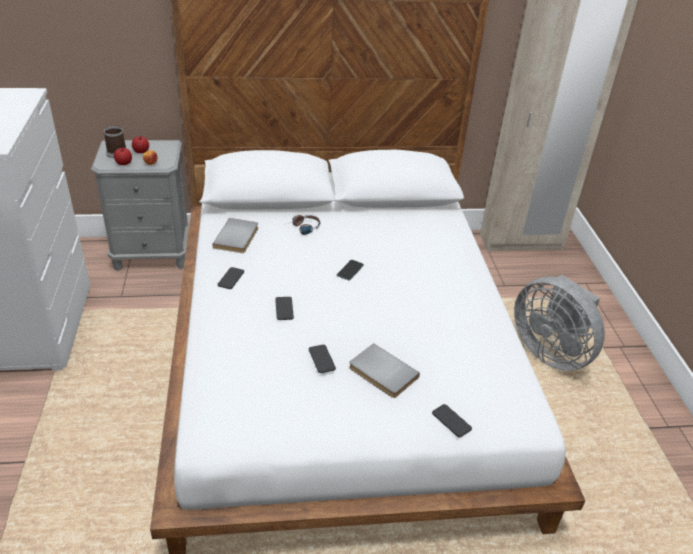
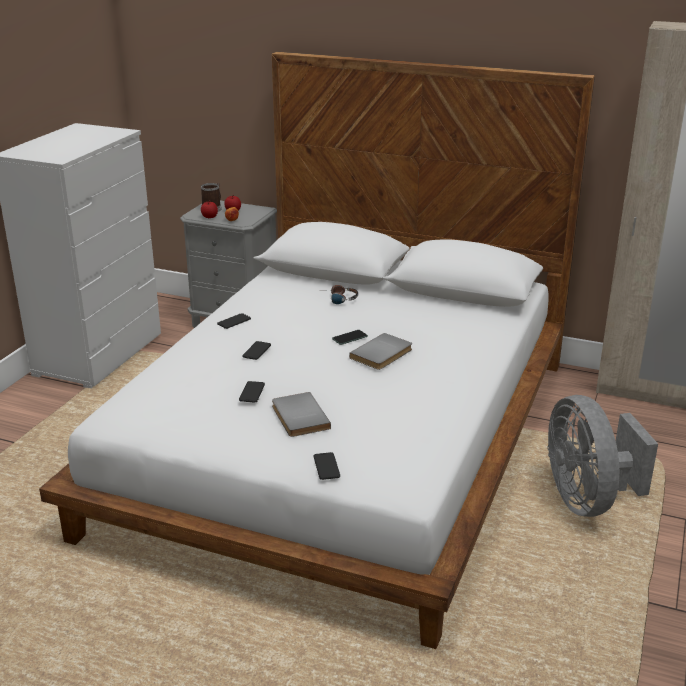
camera: 30 degrees right, 10 degrees down
(238, 237) = (271, 294): grey book -> grey book (383, 354)

